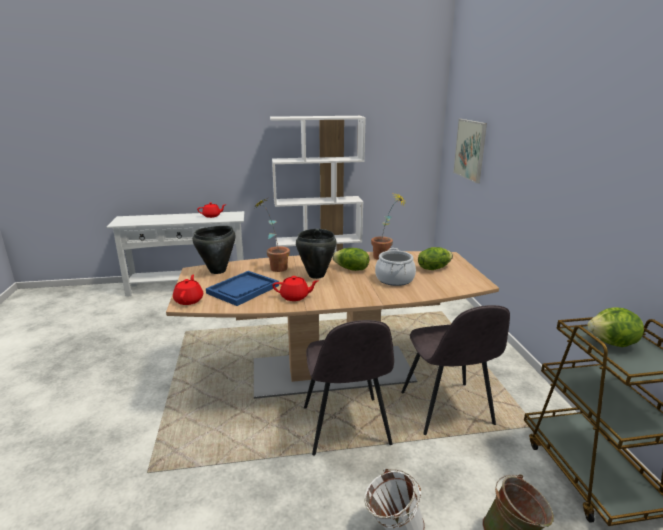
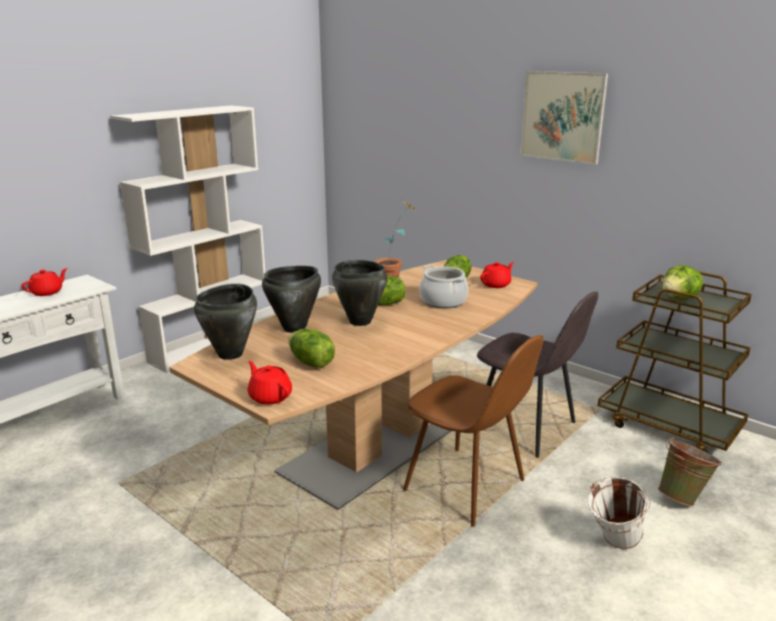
camera: 40 degrees left, 0 degrees up
(243, 289) = (310, 363): blue tray -> lettuce
(274, 267) = (295, 328): potted plant -> black cooking pot
(295, 297) = (384, 349): red teapot -> red teapot (496, 284)
(346, 427) = (467, 487): grey chair -> brown chair
(470, 149) = (386, 139): picture -> picture (562, 116)

